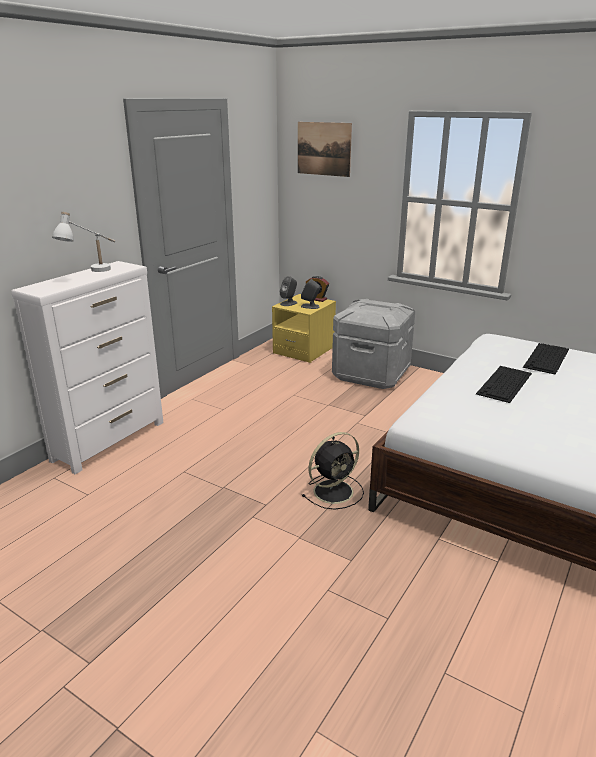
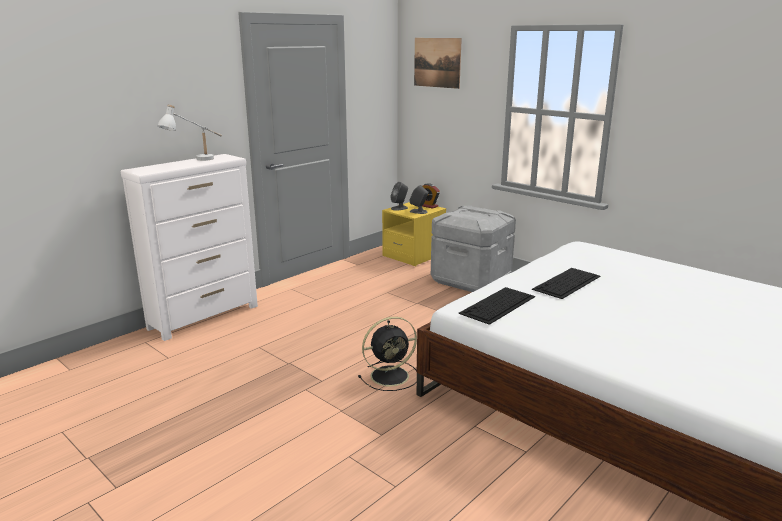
camera: 10 degrees right, 5 degrees down
(546, 358) = (623, 264): keyboard -> keyboard (497, 305)

